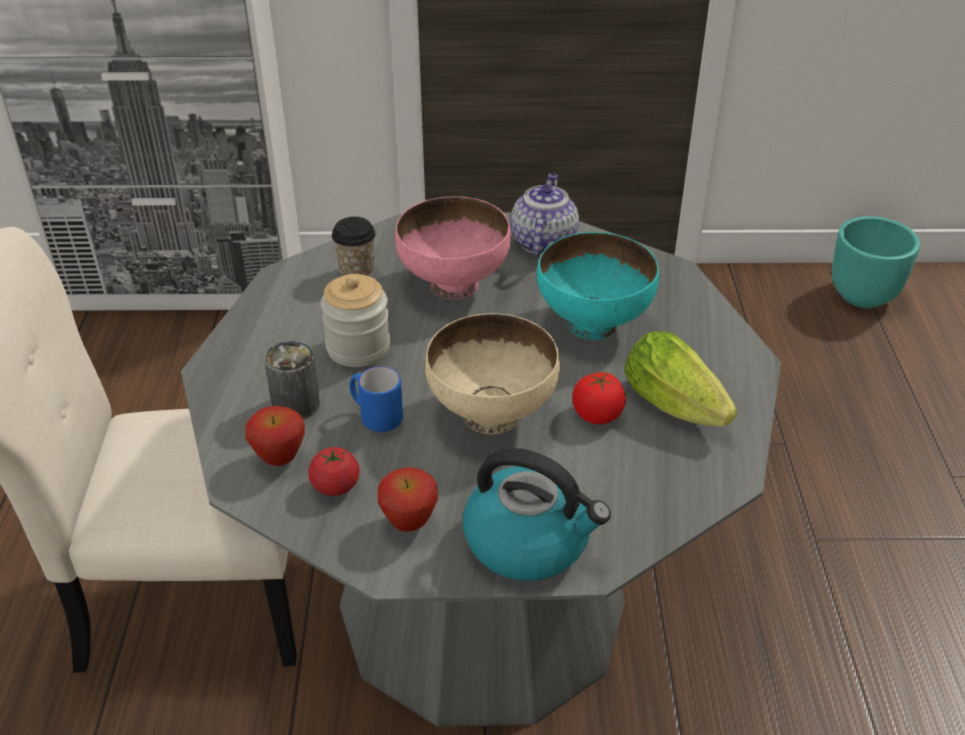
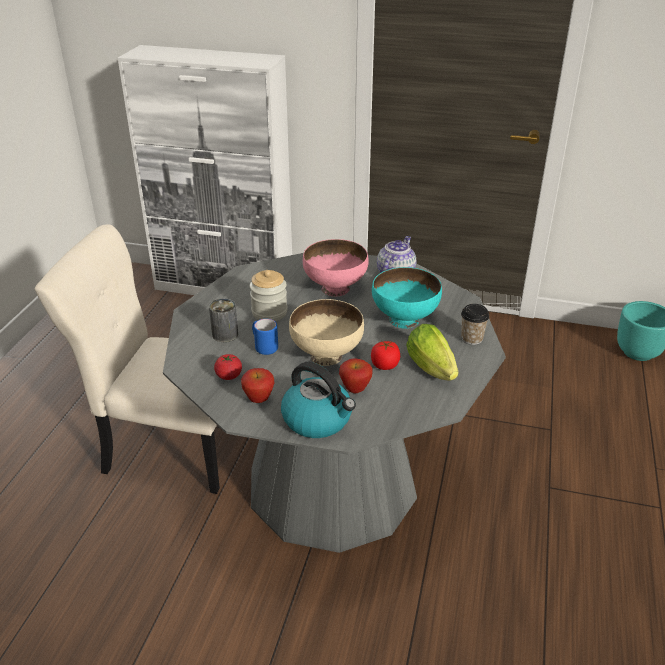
camera: 15 degrees right, 5 degrees down
(280, 459) = (206, 358): apple -> apple (355, 390)
(357, 272) = (285, 275): cup -> cup (472, 339)

